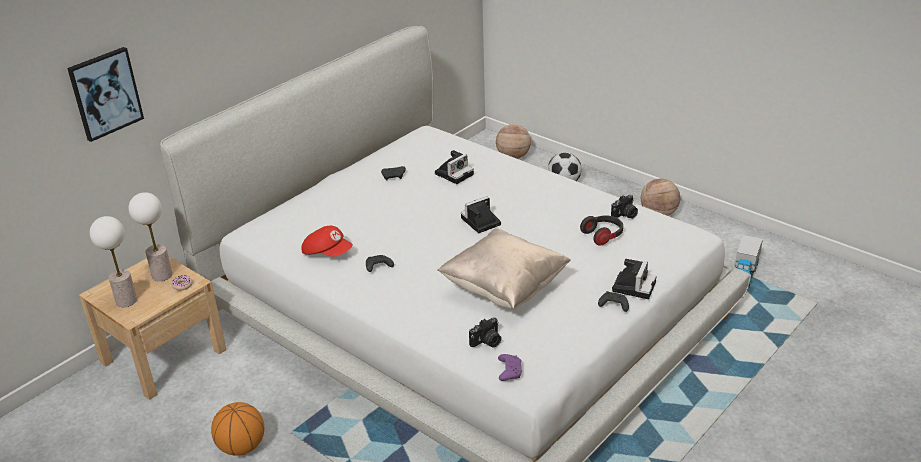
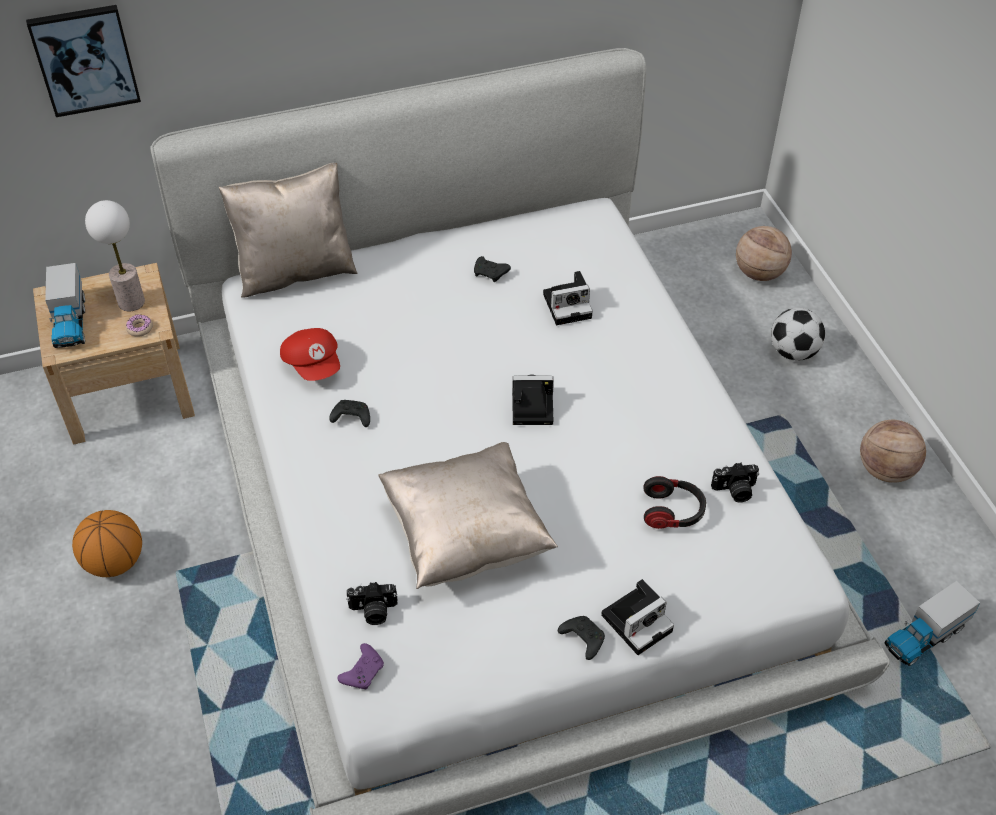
camera: 30 degrees right, 15 degrees up
(126, 300) = (70, 322): table lamp -> toy truck
(269, 216) = (295, 271): none -> beige pillow

